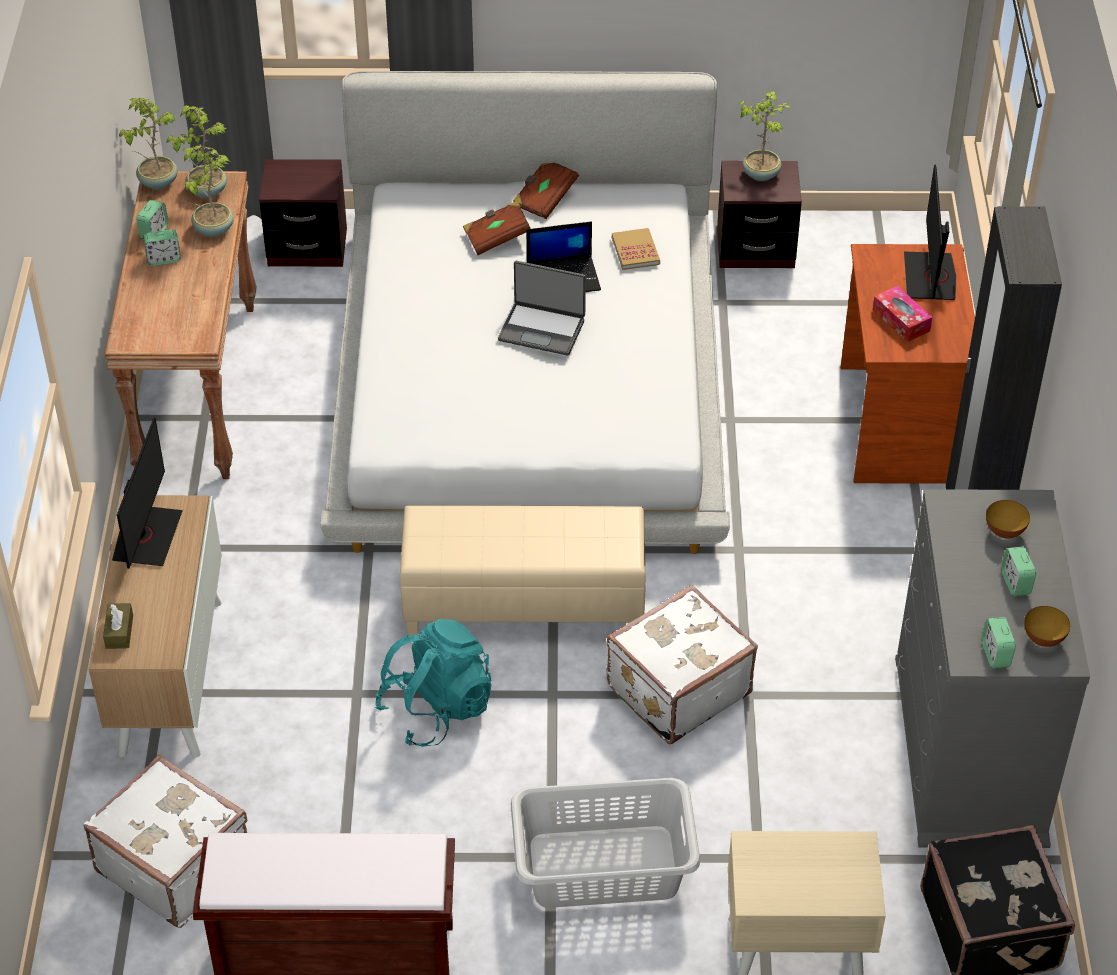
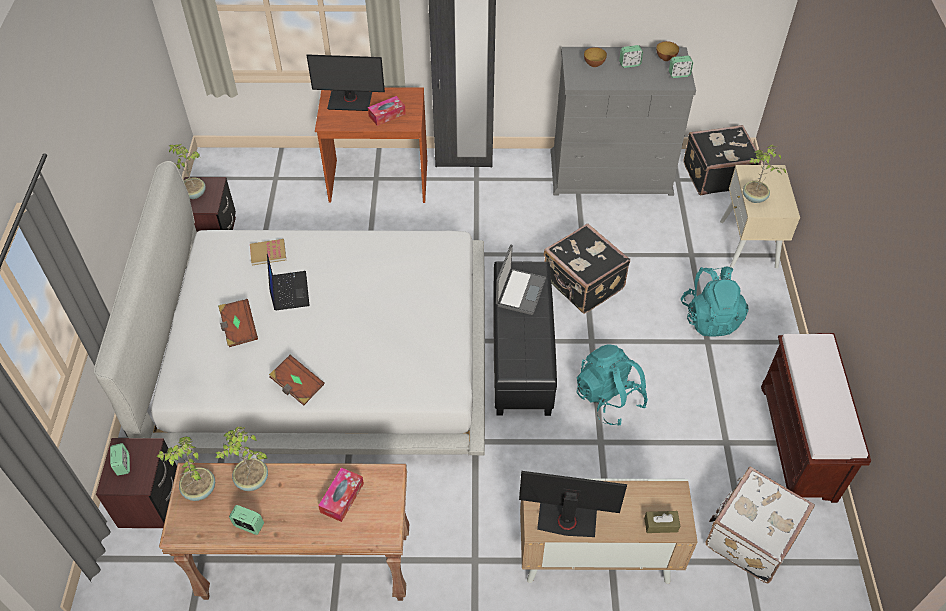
camera: 90 degrees left, 5 degrees up
(157, 182) = (178, 531): potted plant -> potted plant (754, 198)
(164, 259) = (286, 514): alarm clock -> alarm clock (123, 465)
(178, 302) = (342, 498): none -> tissue box
(525, 602) = (520, 354): beige ottoman -> black ottoman
(542, 329) = (342, 301): laptop -> laptop (519, 292)
(544, 198) = (200, 302): brown book -> brown book (297, 386)
(604, 868) = (710, 318): grey laundry basket -> turquoise backpack
(676, 689) = (582, 284): white suitcase -> black suitcase

